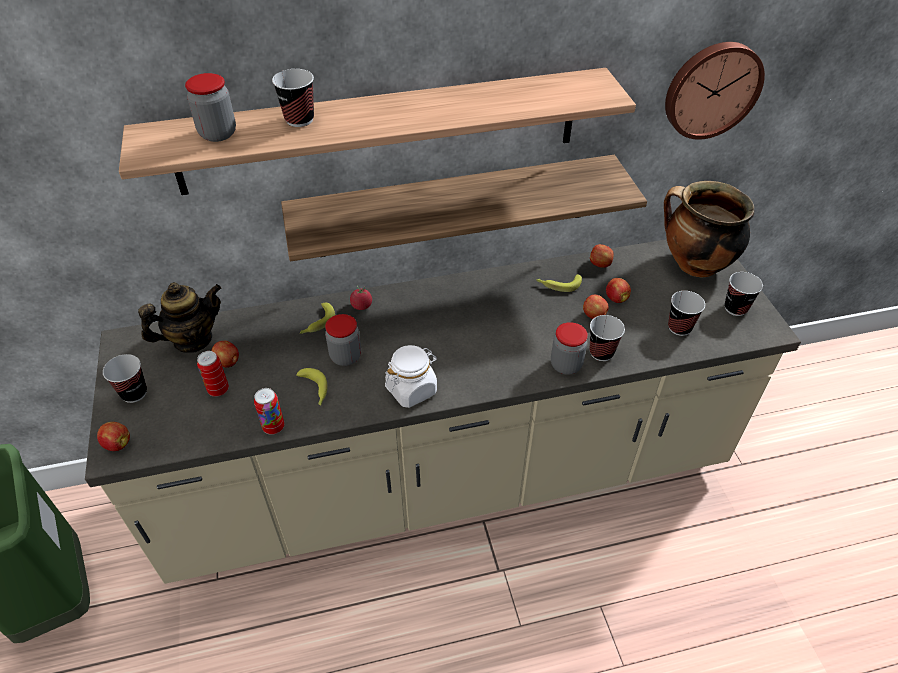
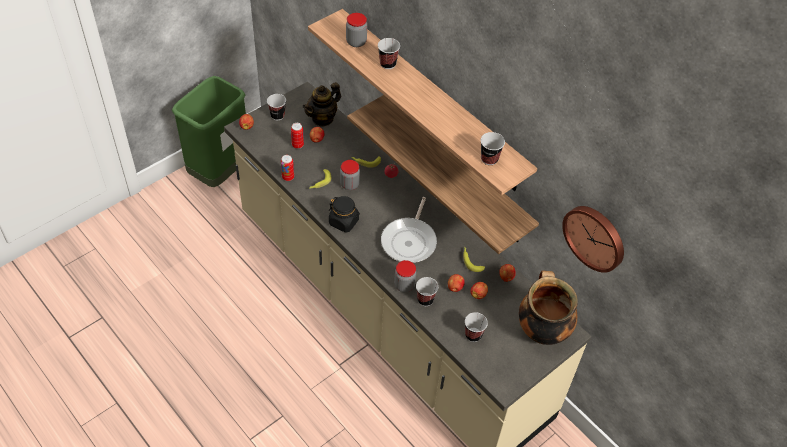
camera: 60 degrees right, 5 degrees up
(192, 340) = (323, 118): teapot -> teapot turned 105 degrees clockwise
(412, 389) = (344, 222): white jar -> black jar
(491, 330) = (410, 241): none -> frying pan
(735, 308) = (513, 363): cup -> cup (489, 159)

